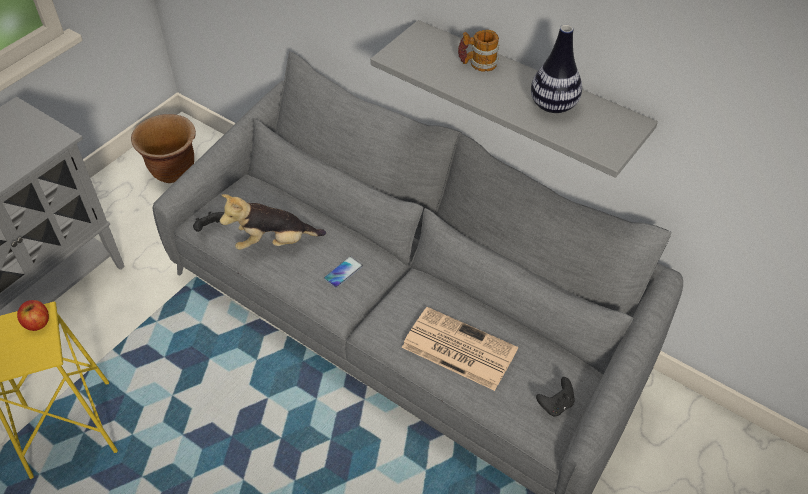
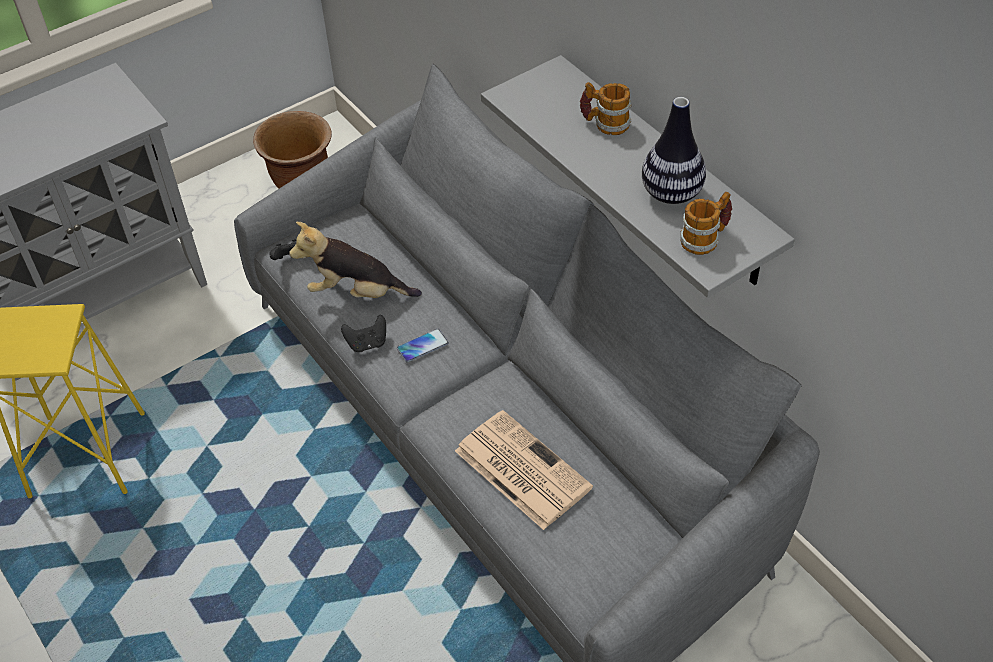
camera: 20 degrees right, 0 degrees up
(37, 323) = (57, 323): apple -> none
(555, 404) = (611, 566): black game controller -> black game controller (367, 343)
(595, 134) = (705, 238): none -> mug

